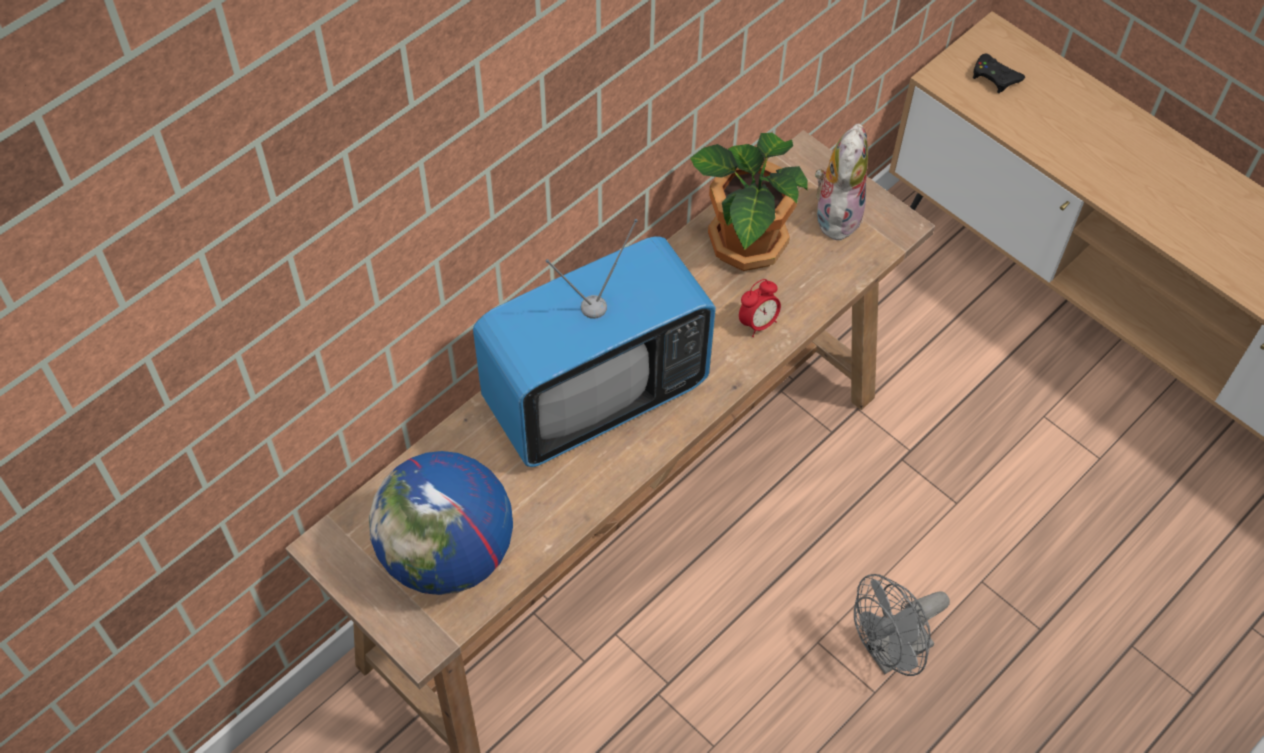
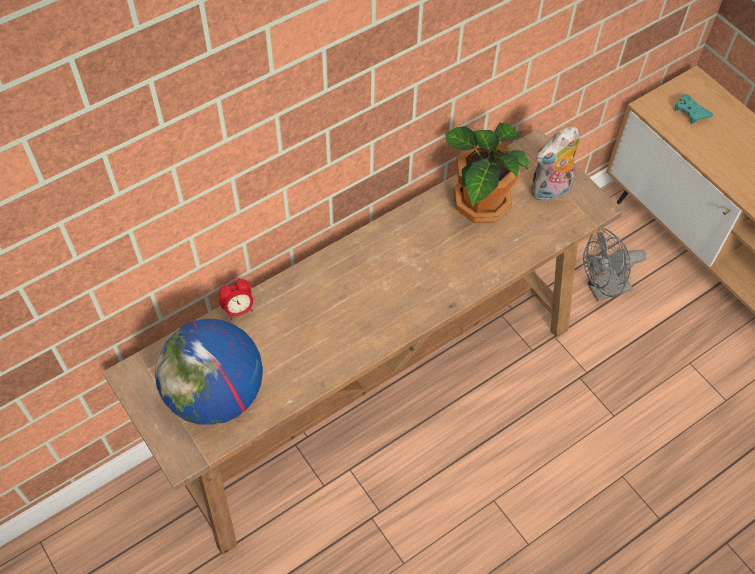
camera: 10 degrees right, 0 degrees up
(595, 395) = (347, 296): television -> none
(758, 323) = (477, 262): alarm clock -> alarm clock (238, 310)
(835, 213) = (550, 191): plush toy -> plush toy turned 150 degrees counterclockwise
(890, 653) = (545, 517): grey fan -> grey fan (603, 290)
(995, 77) = (690, 112): black game controller -> turquoise game controller

